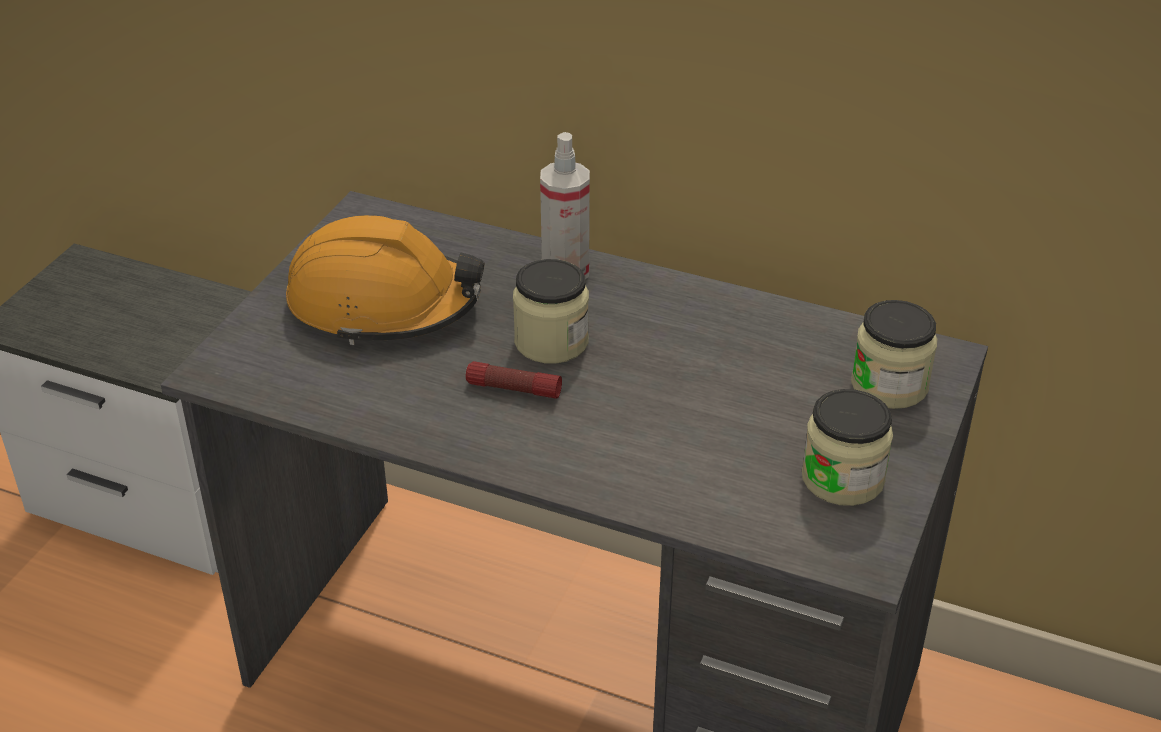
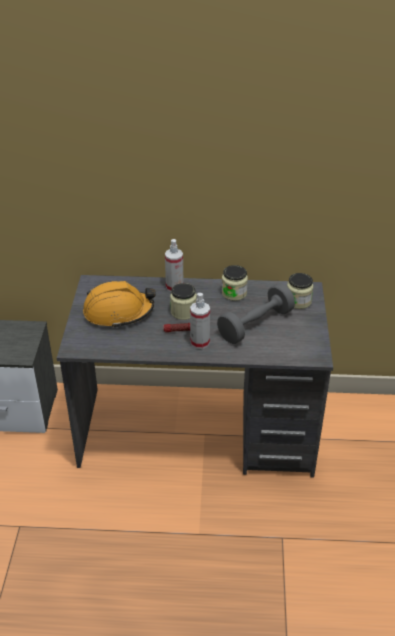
camera: 20 degrees left, 0 degrees up
(547, 435) = (200, 342): none -> spray bottle
(730, 423) = (255, 325): none -> grey dumbbell
(842, 478) = (299, 334): jar -> jar (234, 293)

